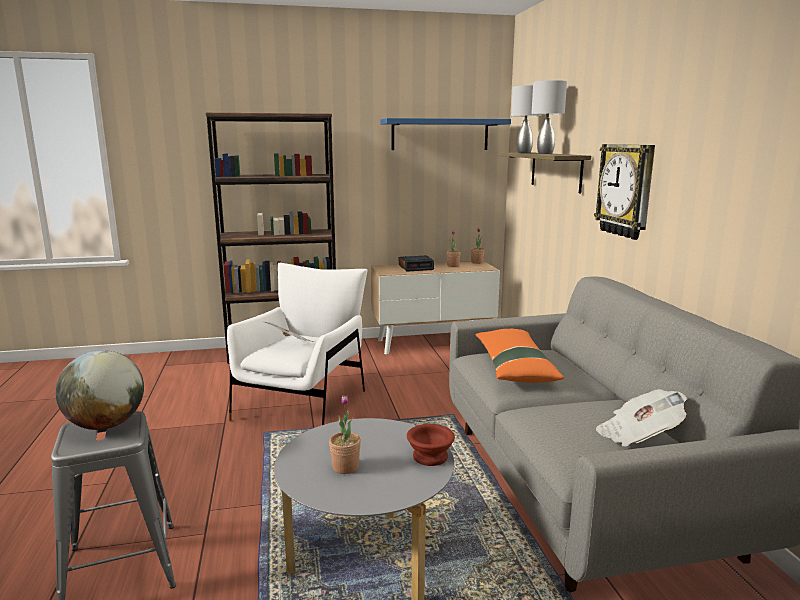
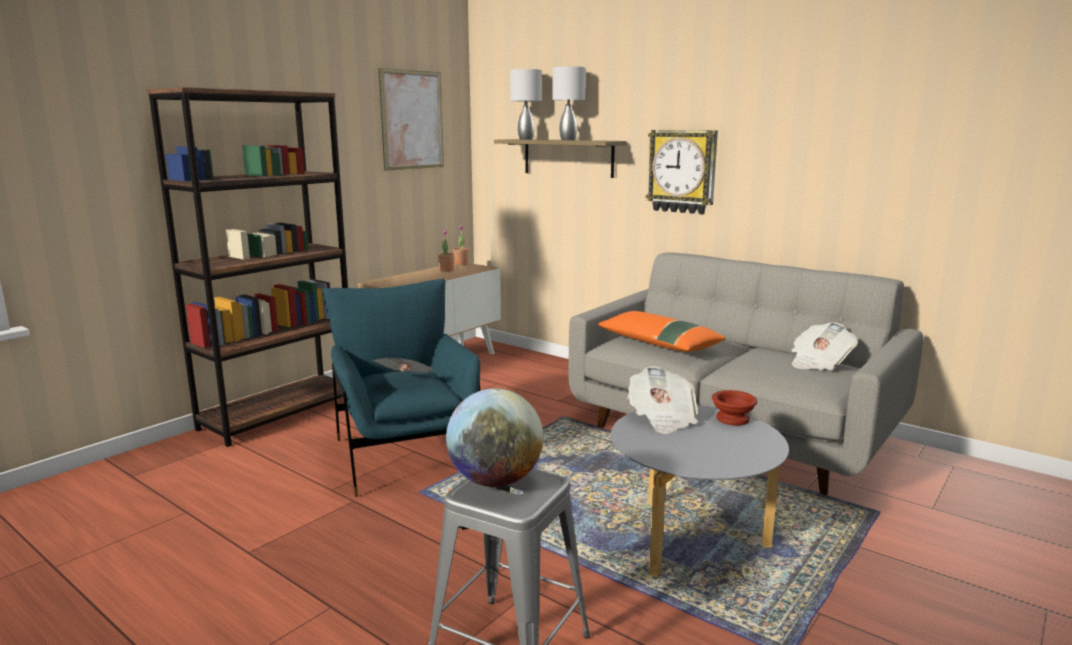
camera: 40 degrees left, 0 degrees up
(303, 403) = (406, 453): white armchair -> blue armchair
(345, 467) = (699, 446): potted plant -> none
(374, 432) = (661, 418): none -> newspaper
(416, 267) = (415, 278): alarm clock -> none
(440, 134) = (412, 120): blue shelf -> picture

